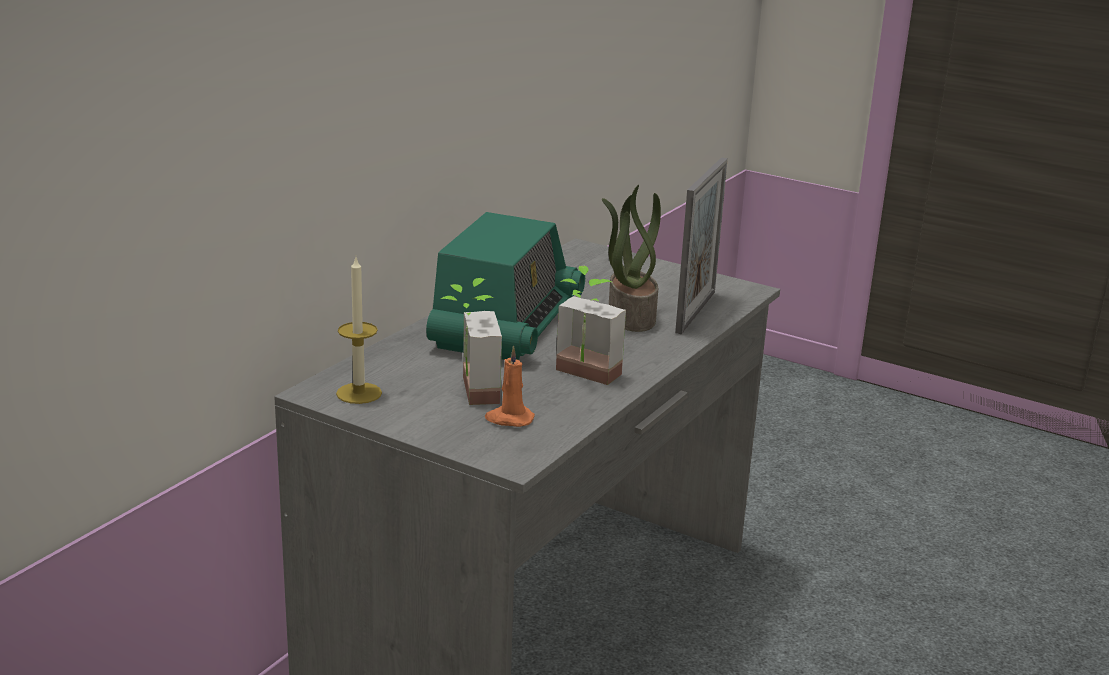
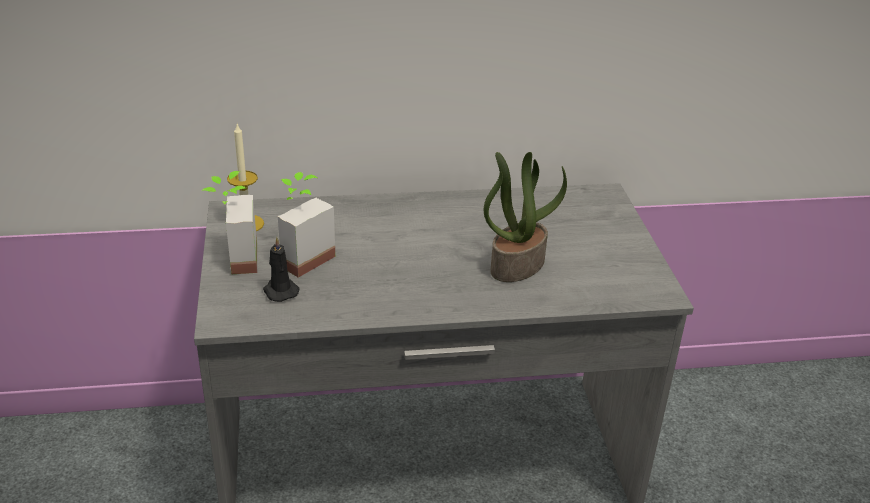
camera: 50 degrees right, 10 degrees up
(506, 324) = (424, 225): radio -> none
(509, 419) = (280, 291): orange candle -> black candle
(582, 376) = (384, 289): potted plant -> potted plant (233, 259)
(695, 312) = (574, 288): picture frame -> none

